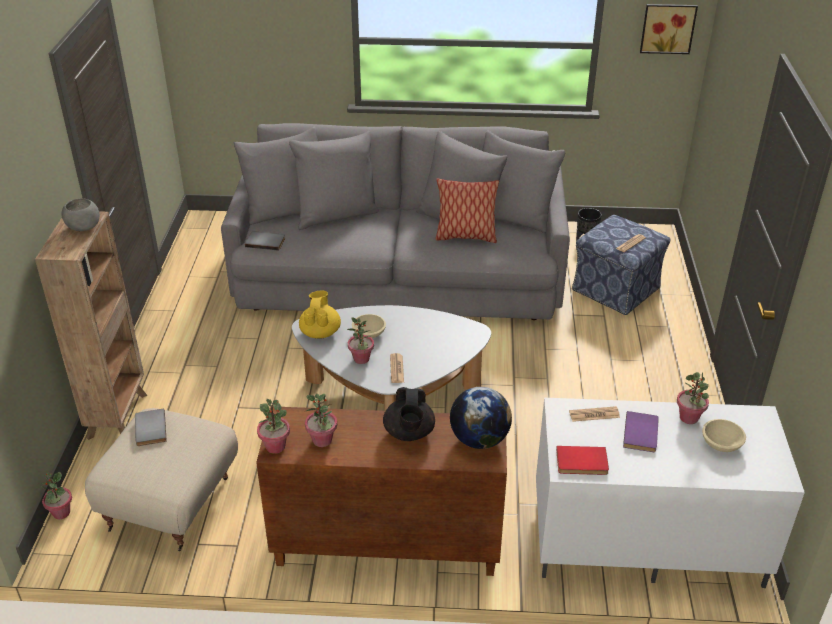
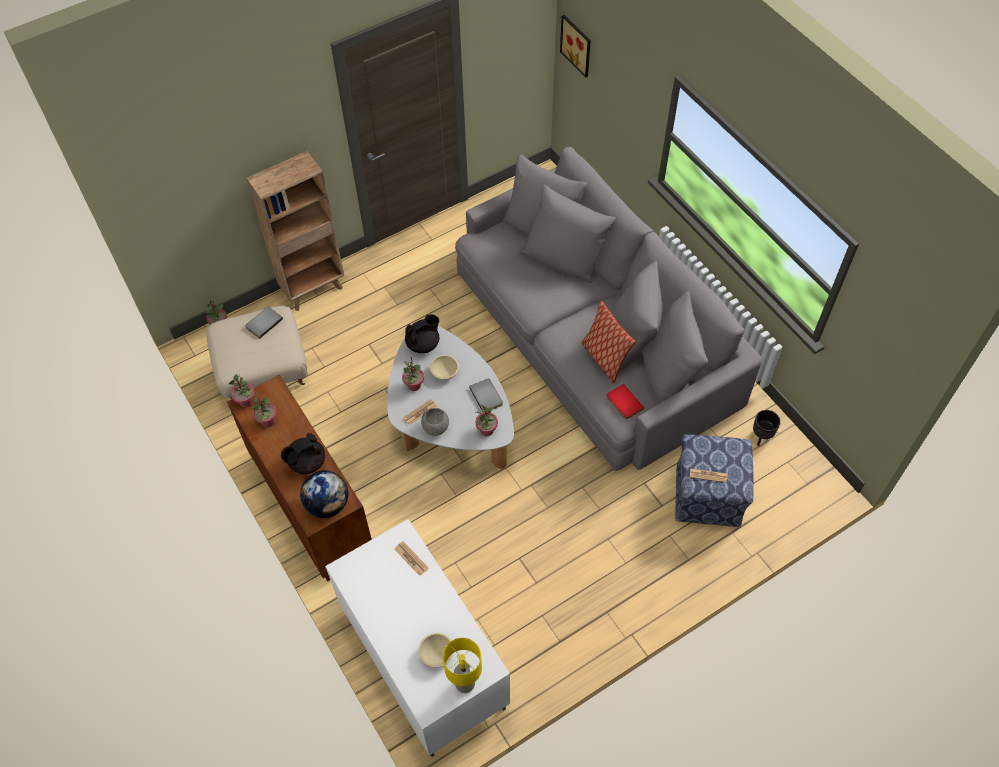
camera: 55 degrees right, 20 degrees up
(83, 228) = (294, 173): grey bowl -> grey bowl (435, 427)
(265, 241) = (487, 245): grey book -> grey book (487, 396)
(320, 332) = (423, 344): yellow teapot -> black teapot
(582, 463) = (355, 576): red book -> red book (623, 403)
(642, 433) = (412, 598): purple book -> none
(667, 28) = (893, 333): picture -> picture (577, 45)
(689, 418) = (452, 620): potted plant -> potted plant (487, 430)
(768, 440) = (464, 683): none -> yellow table lamp

